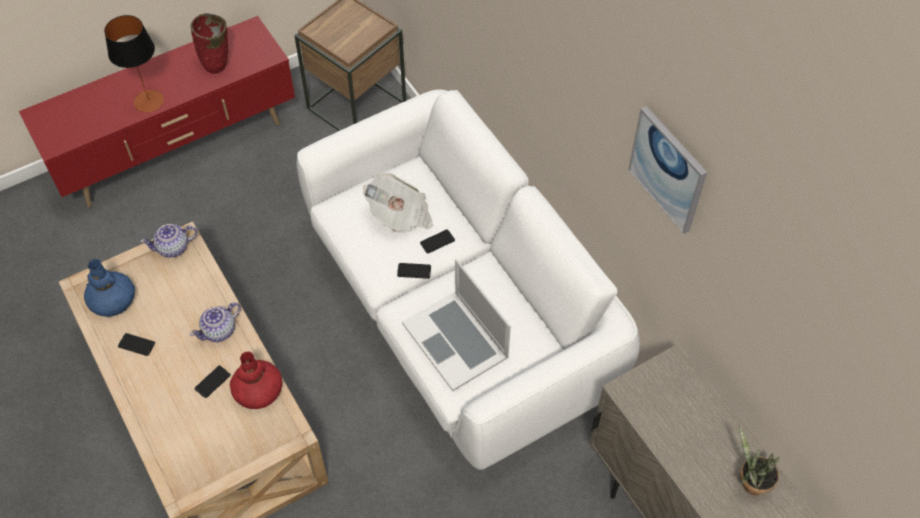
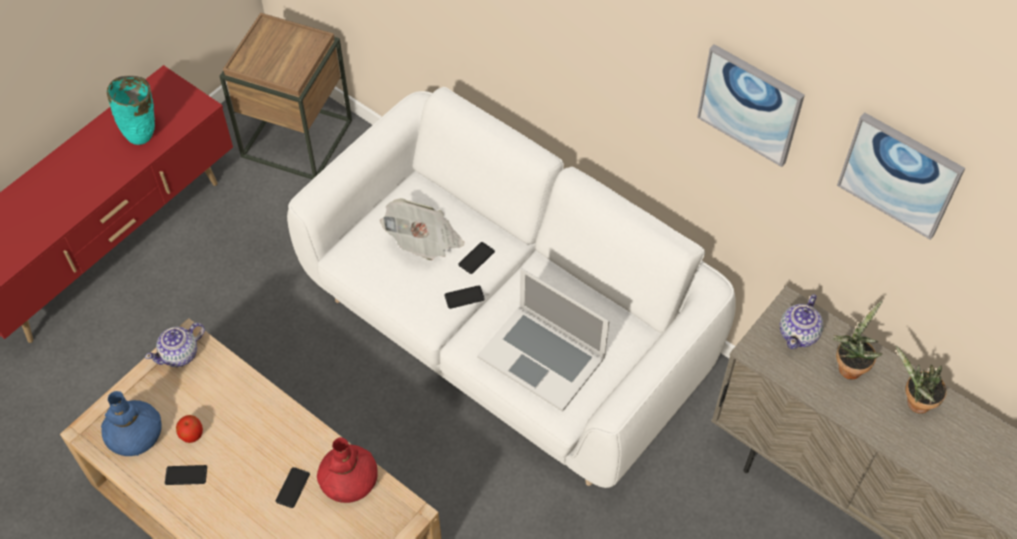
camera: 20 degrees left, 0 degrees up
(149, 101) = (78, 197): table lamp -> none
(155, 314) = (192, 435): none -> apple
(218, 67) = (144, 136): red vase -> turquoise vase
(220, 331) = (276, 429): teapot -> teapot (799, 333)
(704, 431) = (849, 366): none -> potted plant
(771, 269) = (900, 174): none -> picture

